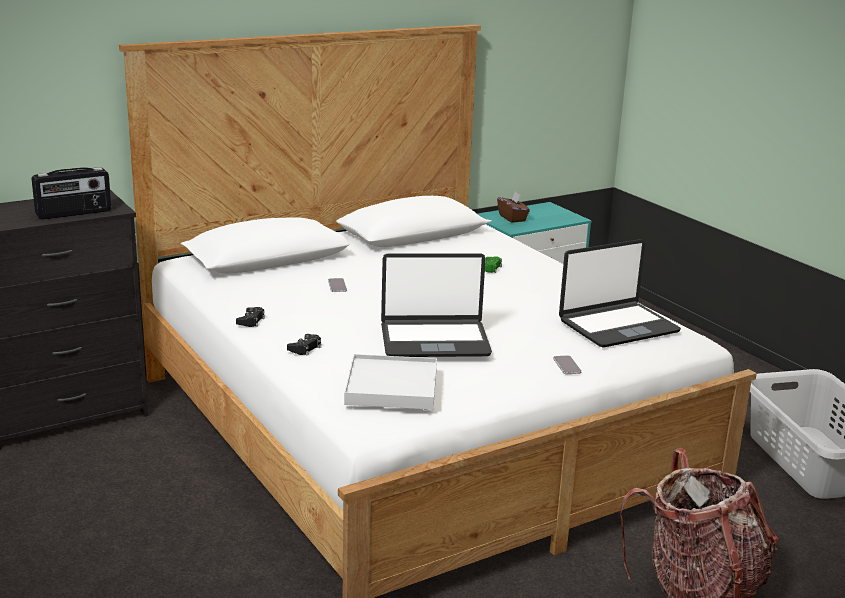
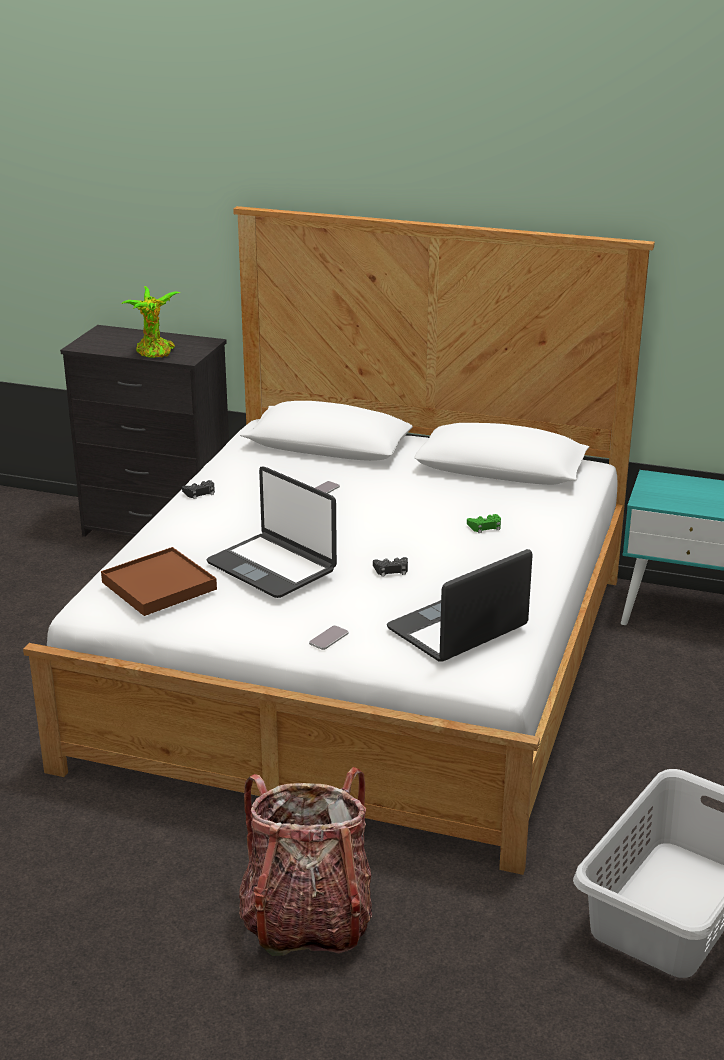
camera: 50 degrees right, 5 degrees up
(74, 213) = (155, 353): radio -> potted plant
(305, 348) = (182, 530): black game controller -> black game controller (391, 570)
(392, 387) = (159, 586): white tray -> brown tray
(512, 218) = (673, 489): brown tissue box -> none
(617, 326) = (458, 629): laptop -> laptop turned 120 degrees clockwise

